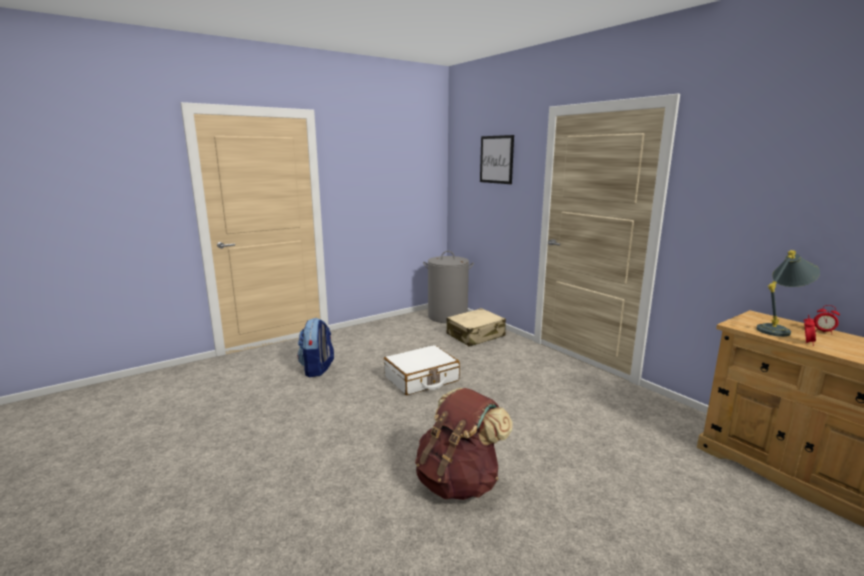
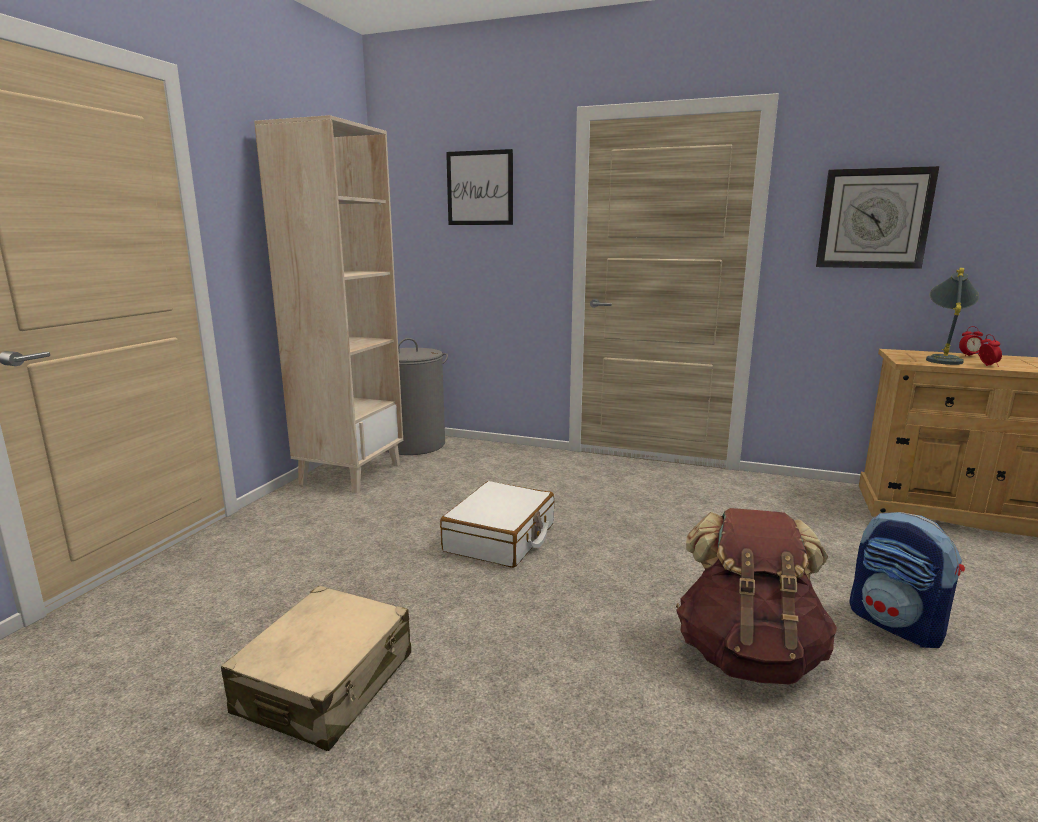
camera: 35 degrees left, 0 degrees up
(317, 369) = (306, 578): backpack -> backpack (897, 624)
(396, 325) = (351, 473): none -> beige bookcase
(475, 335) = (488, 460): beige suitcase -> beige suitcase (326, 683)
(751, 197) = (874, 219): none -> wall clock

